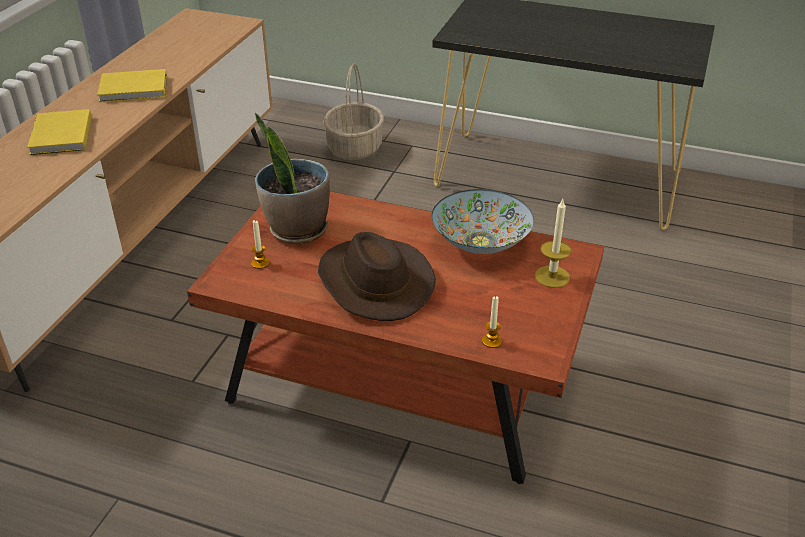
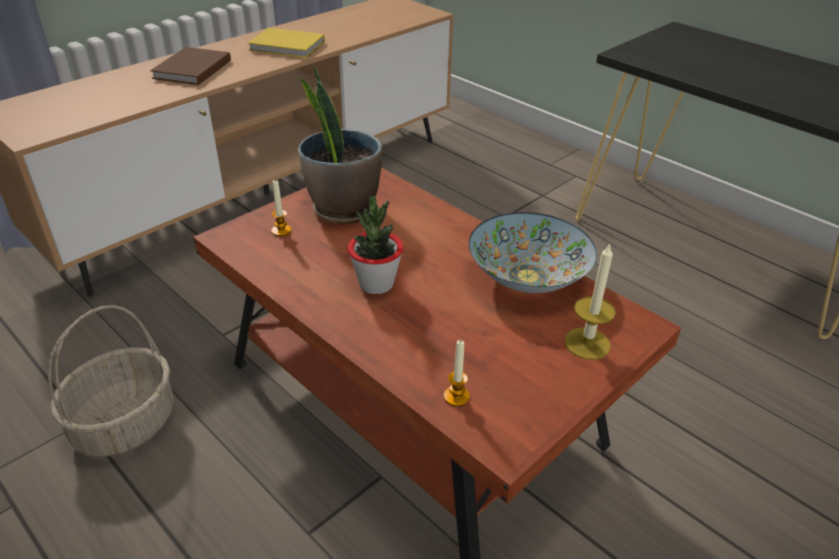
camera: 25 degrees right, 0 degrees up
(60, 136) = (190, 70): yellow book -> brown book
(355, 148) = (518, 165): basket -> basket (125, 425)
(373, 282) = (376, 284): brown hat -> potted plant

